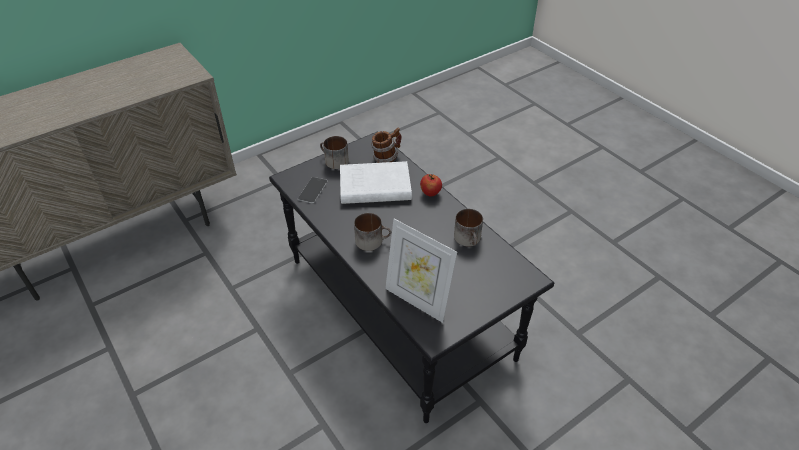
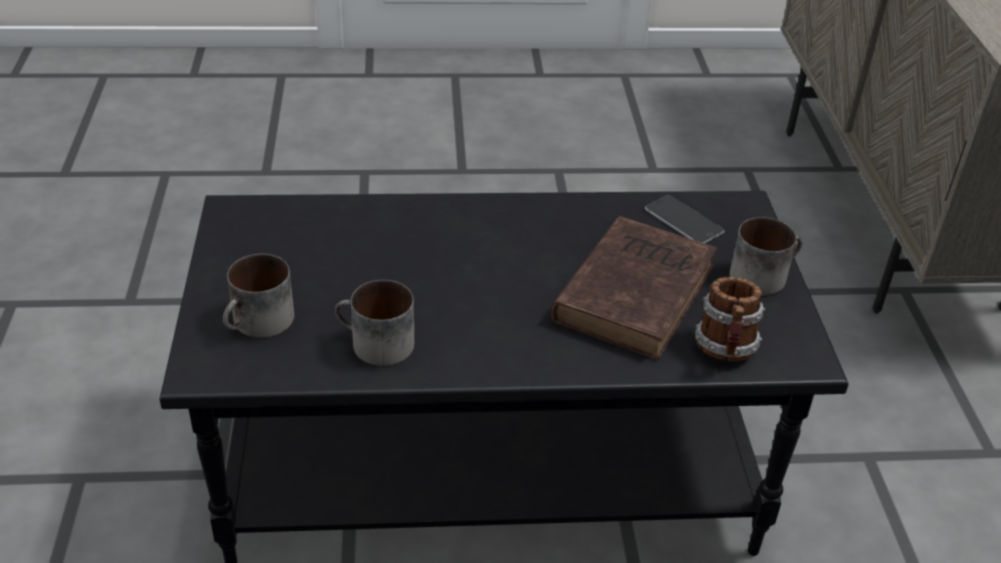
camera: 120 degrees right, 5 degrees down
(372, 240) = (488, 234): mug -> mug (259, 324)
(373, 187) = (636, 291): white book -> brown book
(417, 300) = (313, 225): picture frame -> none
(430, 193) = (552, 359): apple -> none

